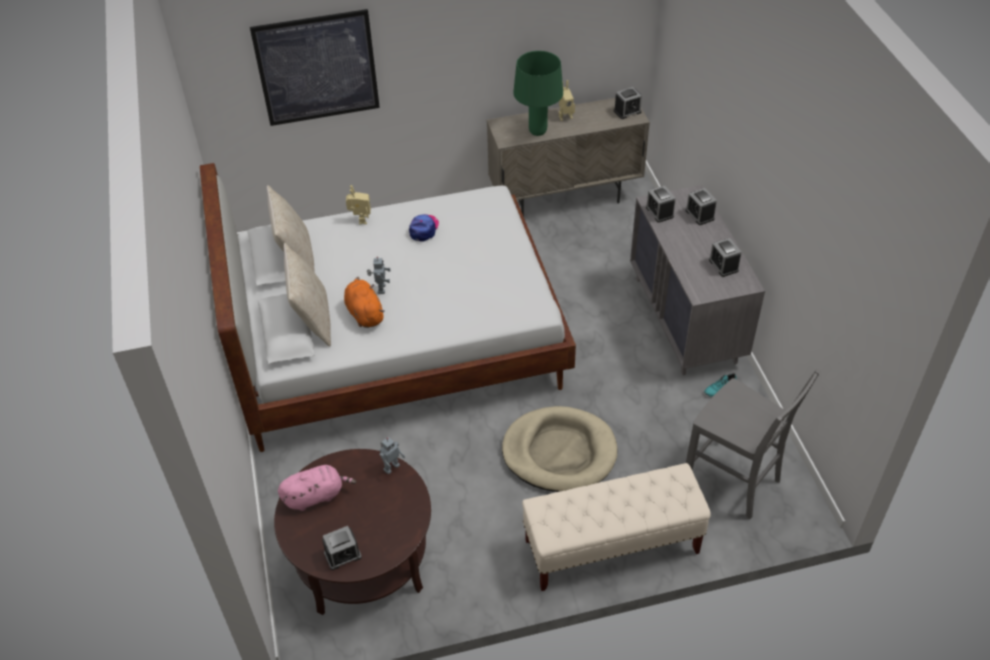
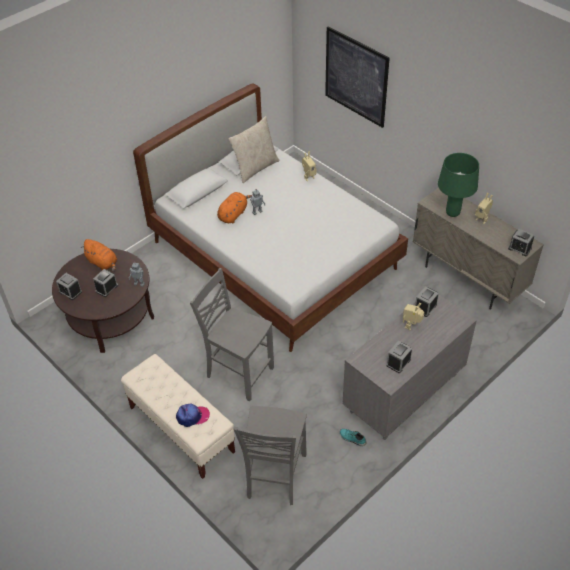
camera: 60 degrees right, 0 degrees up
(312, 320) = (213, 197): beige pillow -> none
(316, 496) = (103, 263): pink plush toy -> orange plush toy
(424, 229) = (322, 206): cap -> cap (192, 416)
(559, 452) = (238, 372): beige dog bed -> grey chair
(679, 233) = (411, 326): none -> toy robot
(699, 215) = (441, 330): alarm clock -> alarm clock (106, 288)

